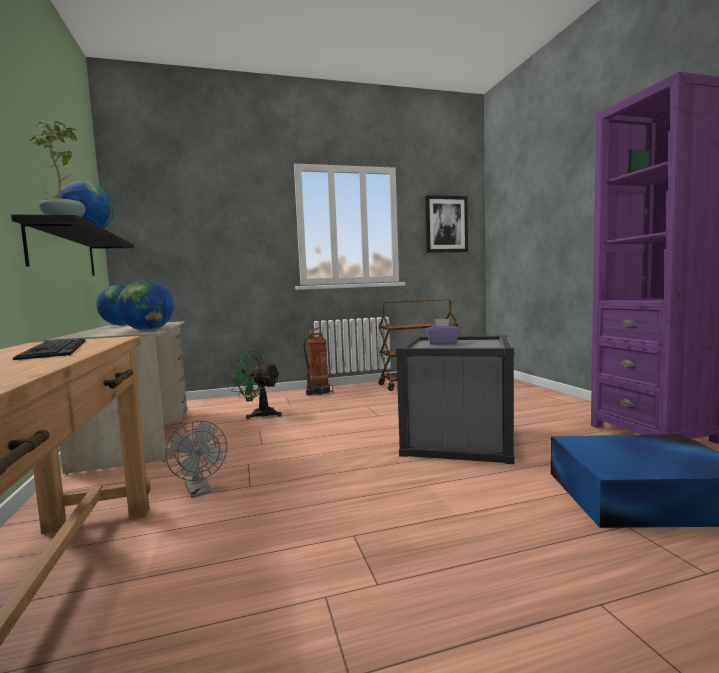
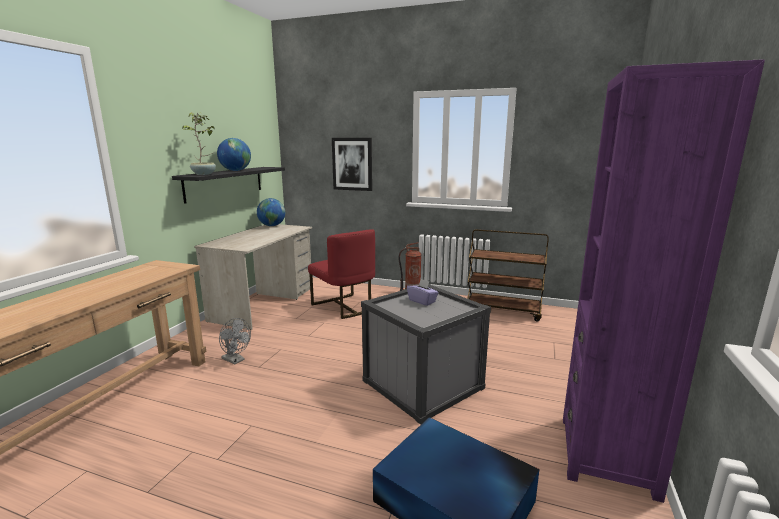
camera: 35 degrees right, 10 degrees up
(55, 349) = (132, 278): keyboard -> none
(148, 330) = (252, 244): globe -> none
(200, 492) = (235, 360): grey fan -> grey fan turned 60 degrees counterclockwise
(258, 414) = (344, 307): green fan -> red chair
(446, 224) = (572, 148): picture -> picture (352, 164)

